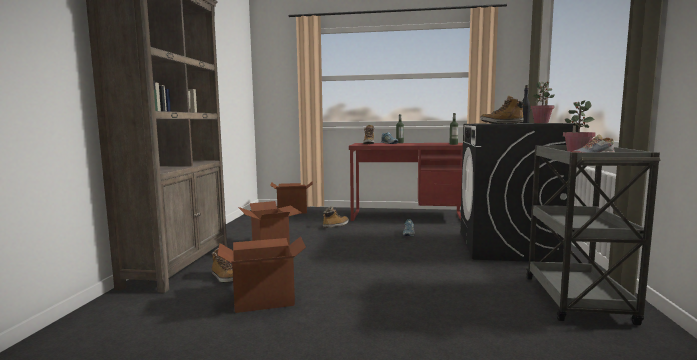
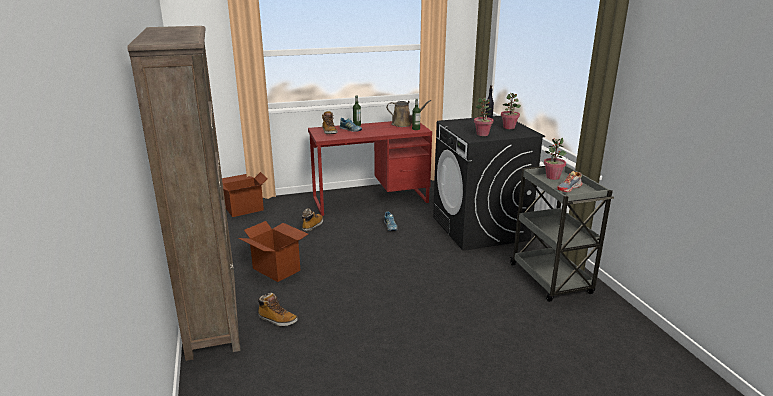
camera: 25 degrees left, 15 degrees up
(264, 300) = (337, 335): cardboard box -> none
(445, 143) = (404, 124): none -> brown watering can
(501, 123) = (482, 134): boot -> potted plant

